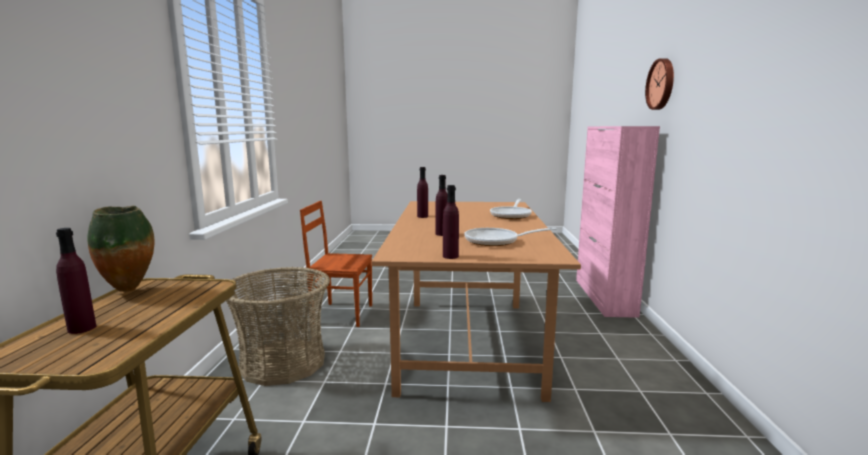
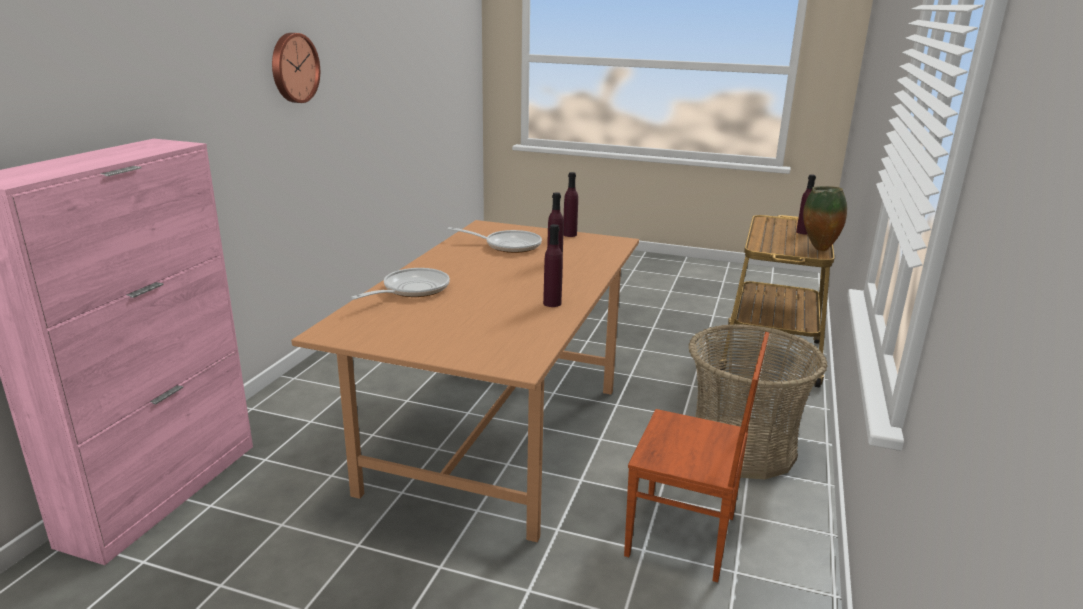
camera: 165 degrees left, 10 degrees up
(661, 84) = (96, 66): wall clock -> wall clock (293, 68)

